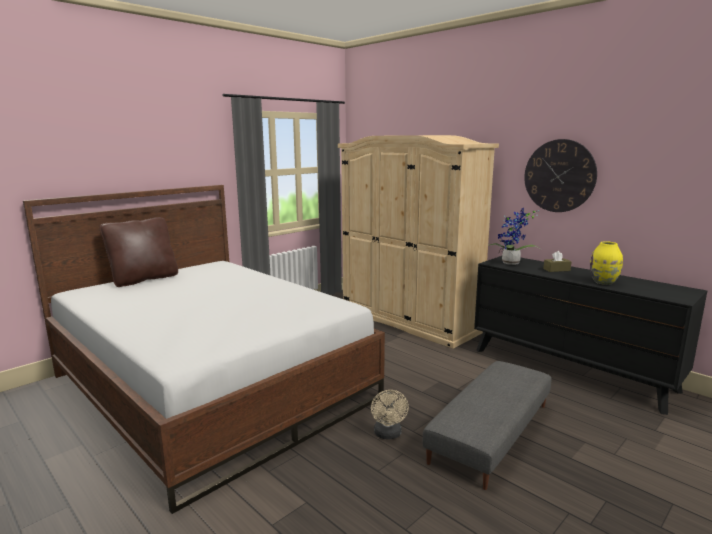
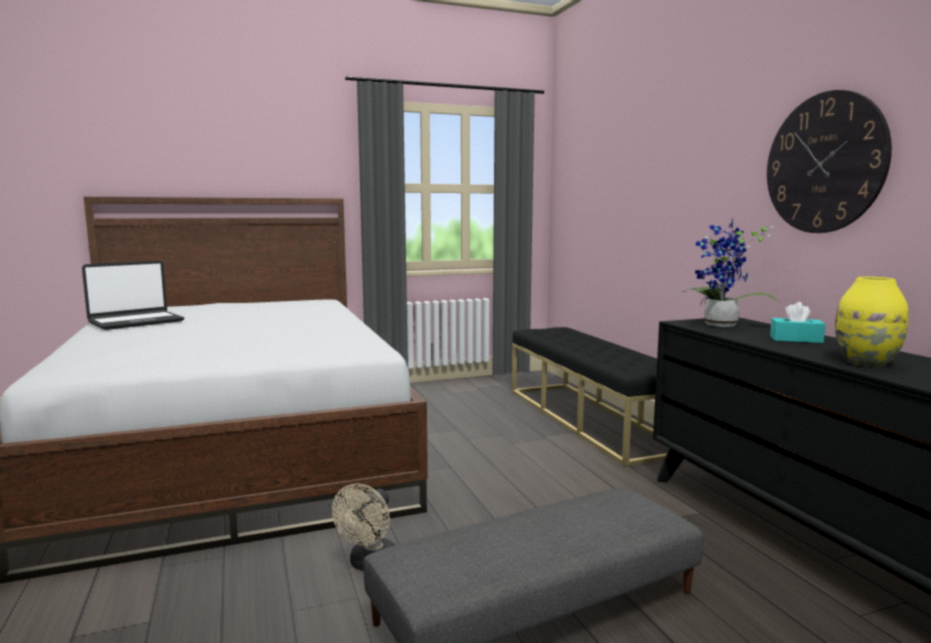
camera: 25 degrees right, 5 degrees down
(121, 304) = (136, 322): none -> laptop
(144, 279) = (211, 306): brown pillow -> none
(408, 319) = (590, 419): beige wardrobe -> black bench
(556, 269) = (796, 339): brown tissue box -> turquoise tissue box

